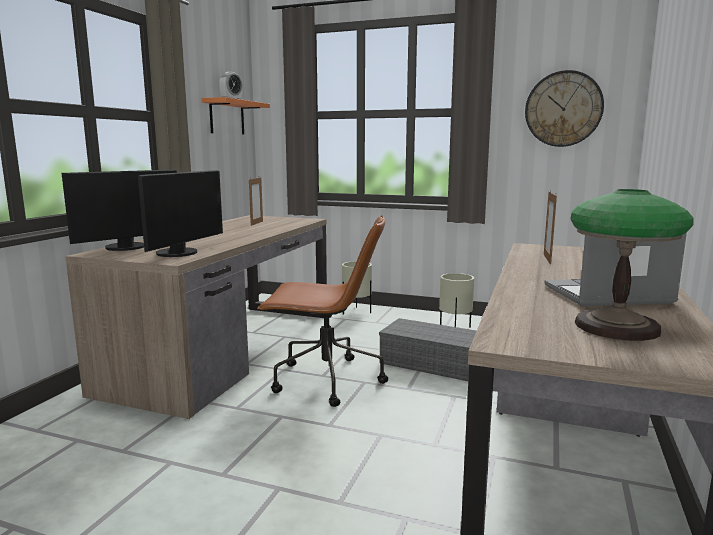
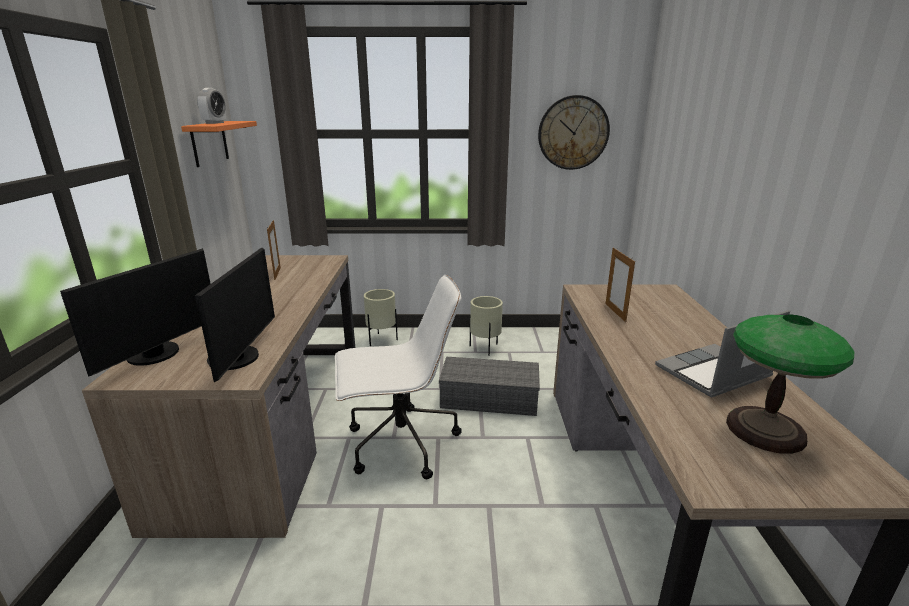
camera: 20 degrees left, 10 degrees up
(325, 380) = (400, 444): brown office chair -> white office chair

